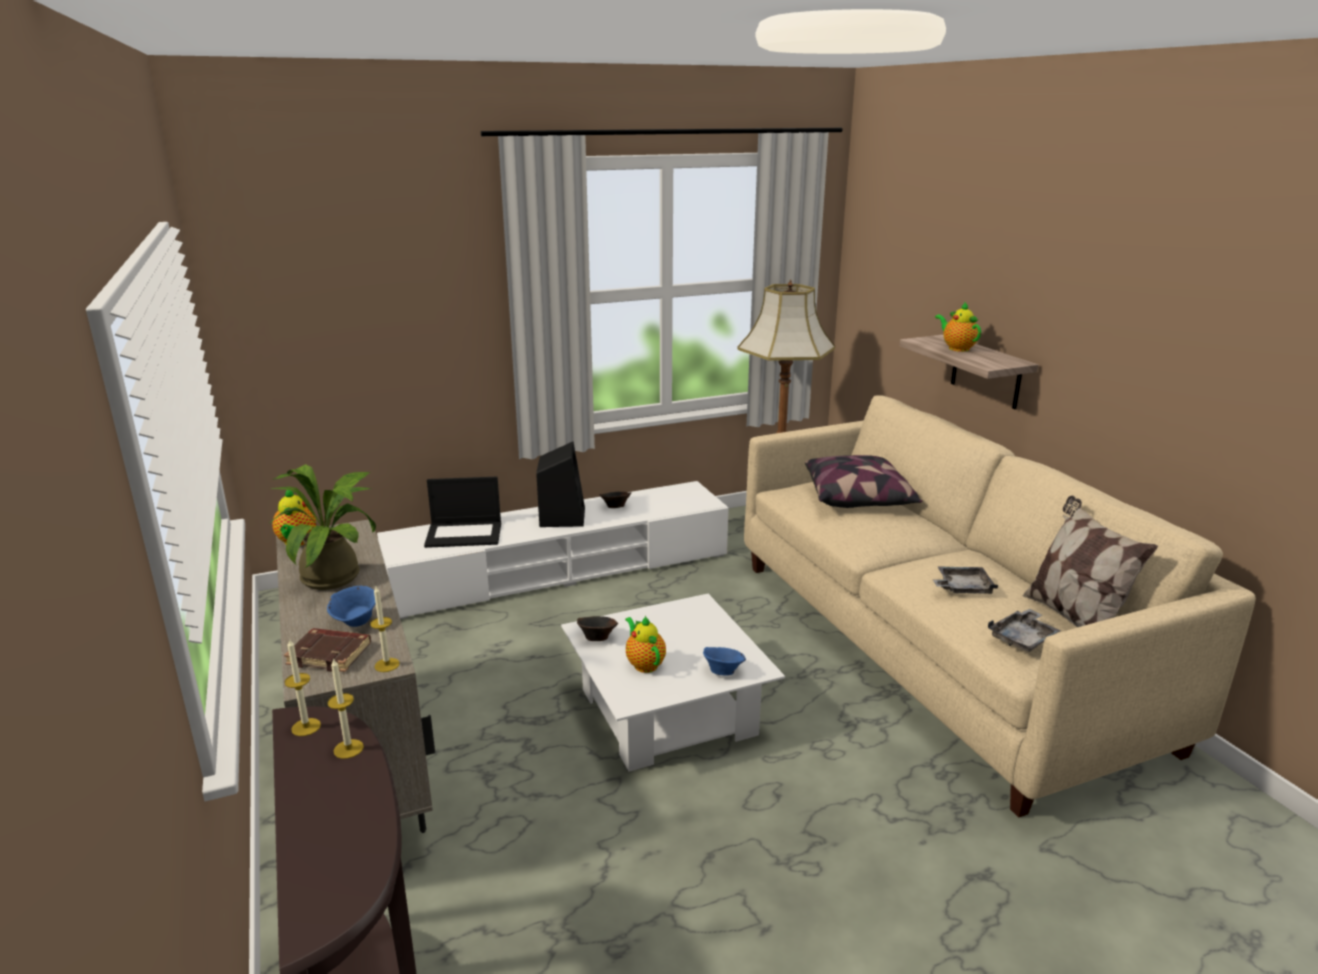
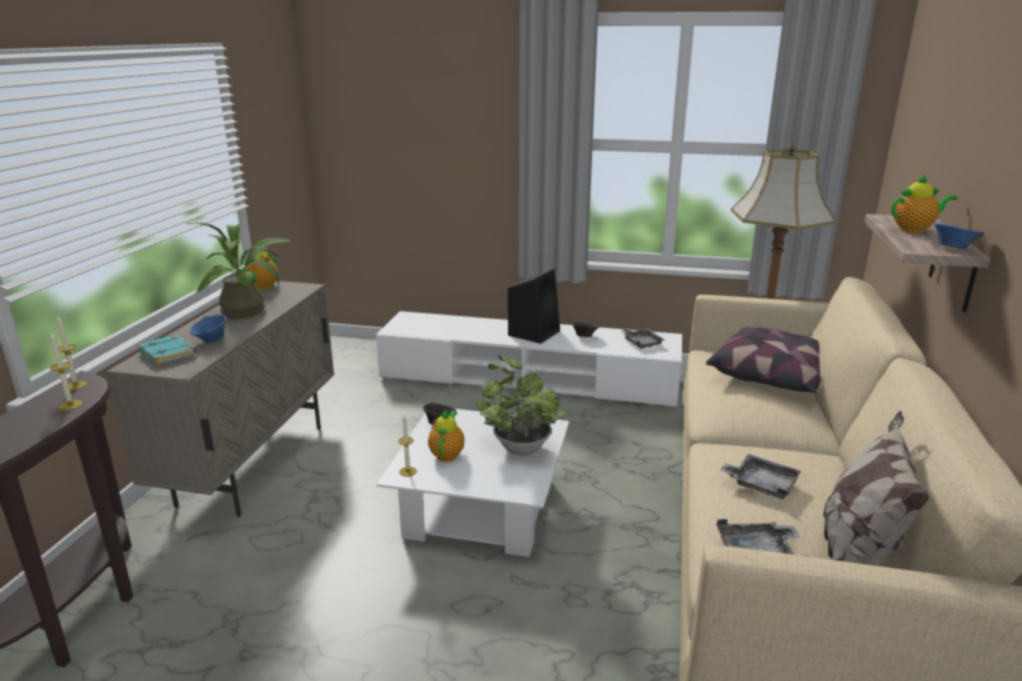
camera: 35 degrees right, 0 degrees up
(331, 654) = (169, 354): brown book -> turquoise book
(387, 665) = (183, 370): candle -> candle (408, 471)
(465, 534) = (451, 326): laptop -> none
(674, 499) = (641, 343): none -> grey tray
(698, 632) = (519, 446): none -> potted plant
(722, 671) = (497, 482): blue bowl -> blue bowl (952, 248)
(957, 348) = (915, 230): teapot -> teapot turned 75 degrees clockwise

